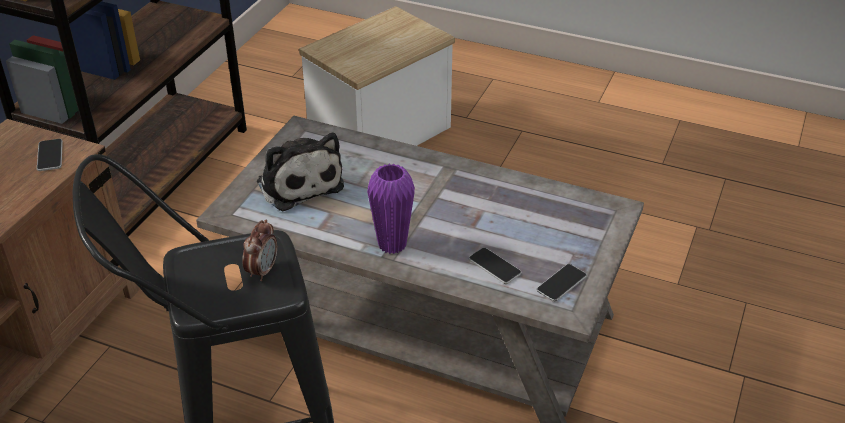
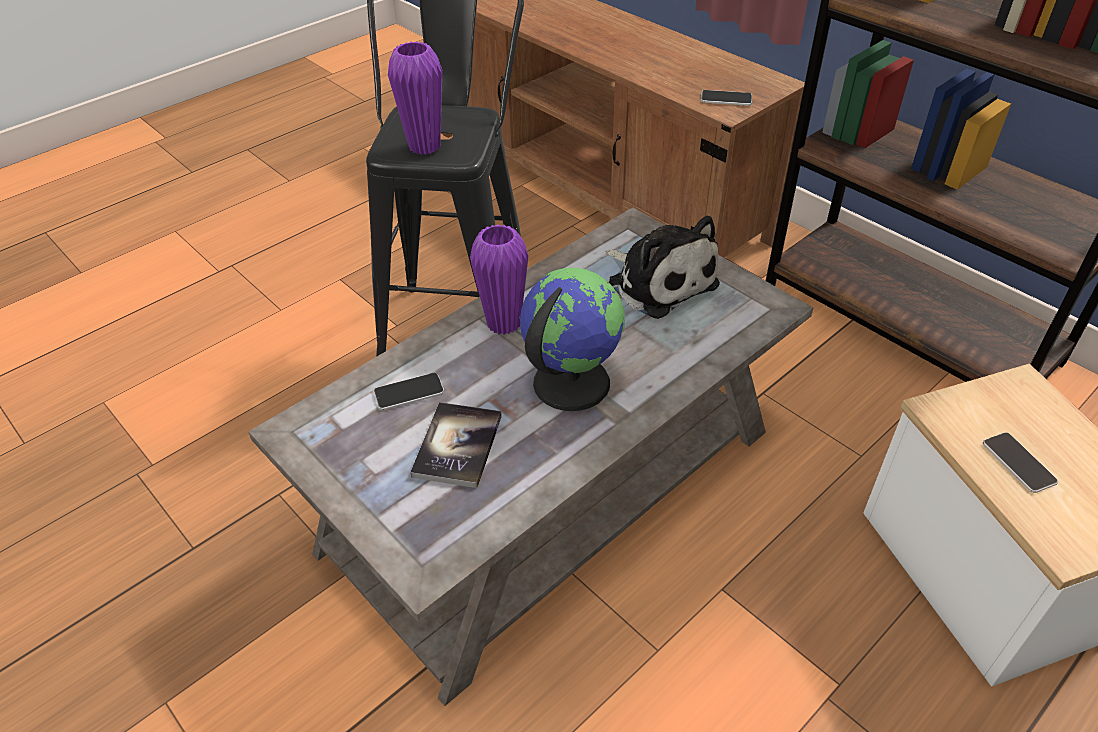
camera: 115 degrees right, 5 degrees up
(262, 271) = (424, 146): alarm clock -> purple vase
(298, 183) = (659, 281): plush toy -> plush toy turned 120 degrees counterclockwise
(433, 196) = (570, 382): none -> globe
(523, 226) = (457, 446): none -> book
(561, 283) = (337, 440): phone -> phone (1018, 463)

